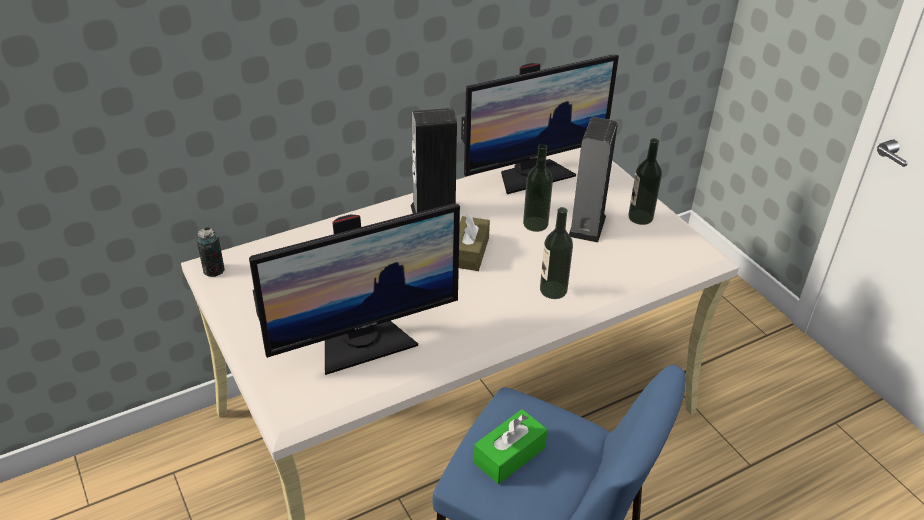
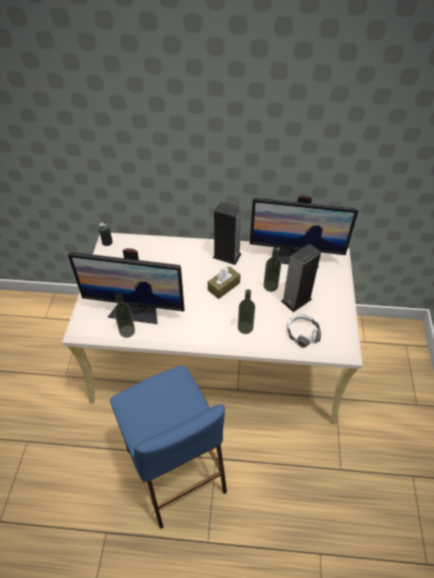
camera: 35 degrees right, 10 degrees up
(509, 455) = (152, 400): green tissue box -> none
(635, 262) = (303, 333): none -> headphones
(640, 217) = (331, 308): bottle -> bottle (127, 331)

